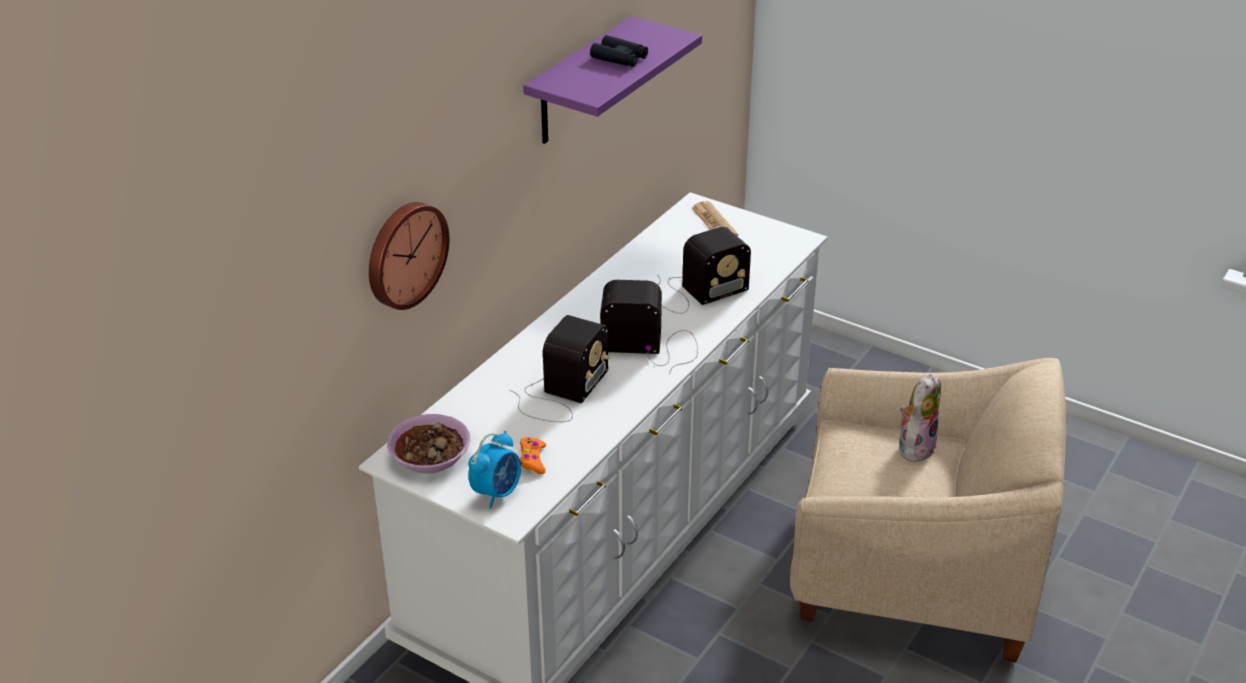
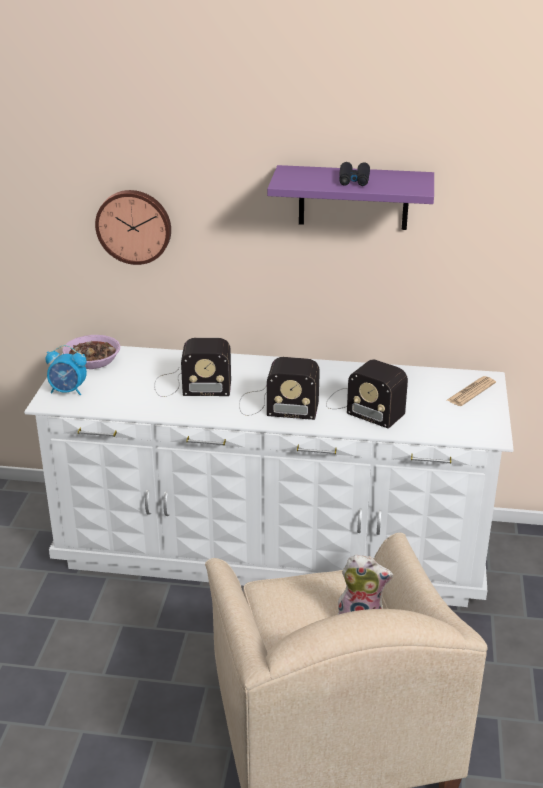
camera: 65 degrees right, 5 degrees down
(532, 460) = (109, 394): orange game controller -> none
(652, 345) = (275, 405): radio -> radio turned 120 degrees clockwise

